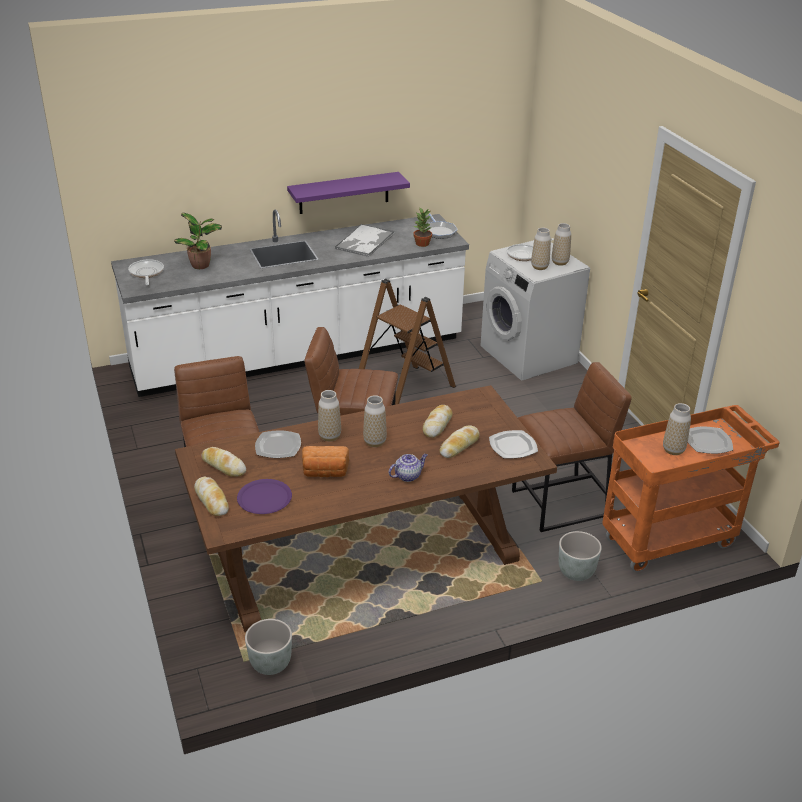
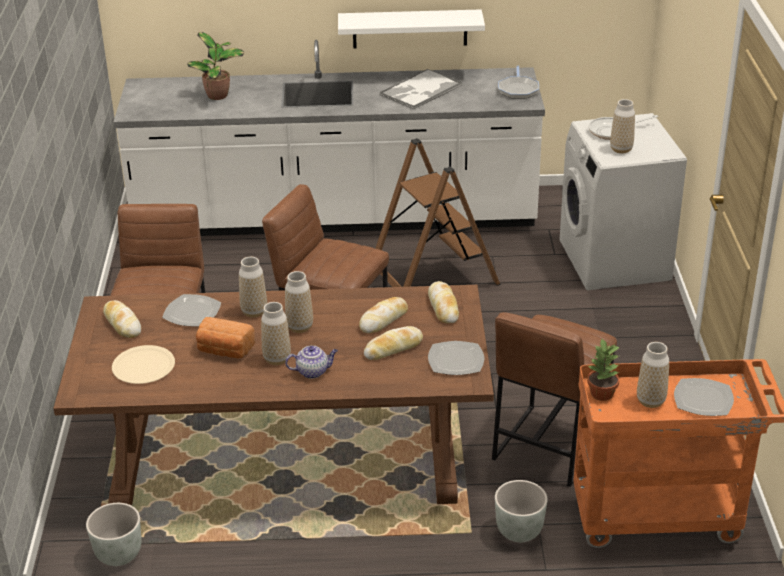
camera: 20 degrees right, 0 degrees up
(146, 273) = (154, 97): frying pan -> none
(211, 500) = (88, 358): bread -> bread (443, 307)
(264, 497) = (143, 366): purple plate -> beige plate
(344, 193) = (410, 28): purple shelf -> white shelf
(422, 244) = (488, 102): potted plant -> potted plant (602, 394)
(560, 262) = (651, 147): vase -> vase (277, 359)
(560, 503) = (548, 446): brown chair -> brown chair turned 120 degrees clockwise

